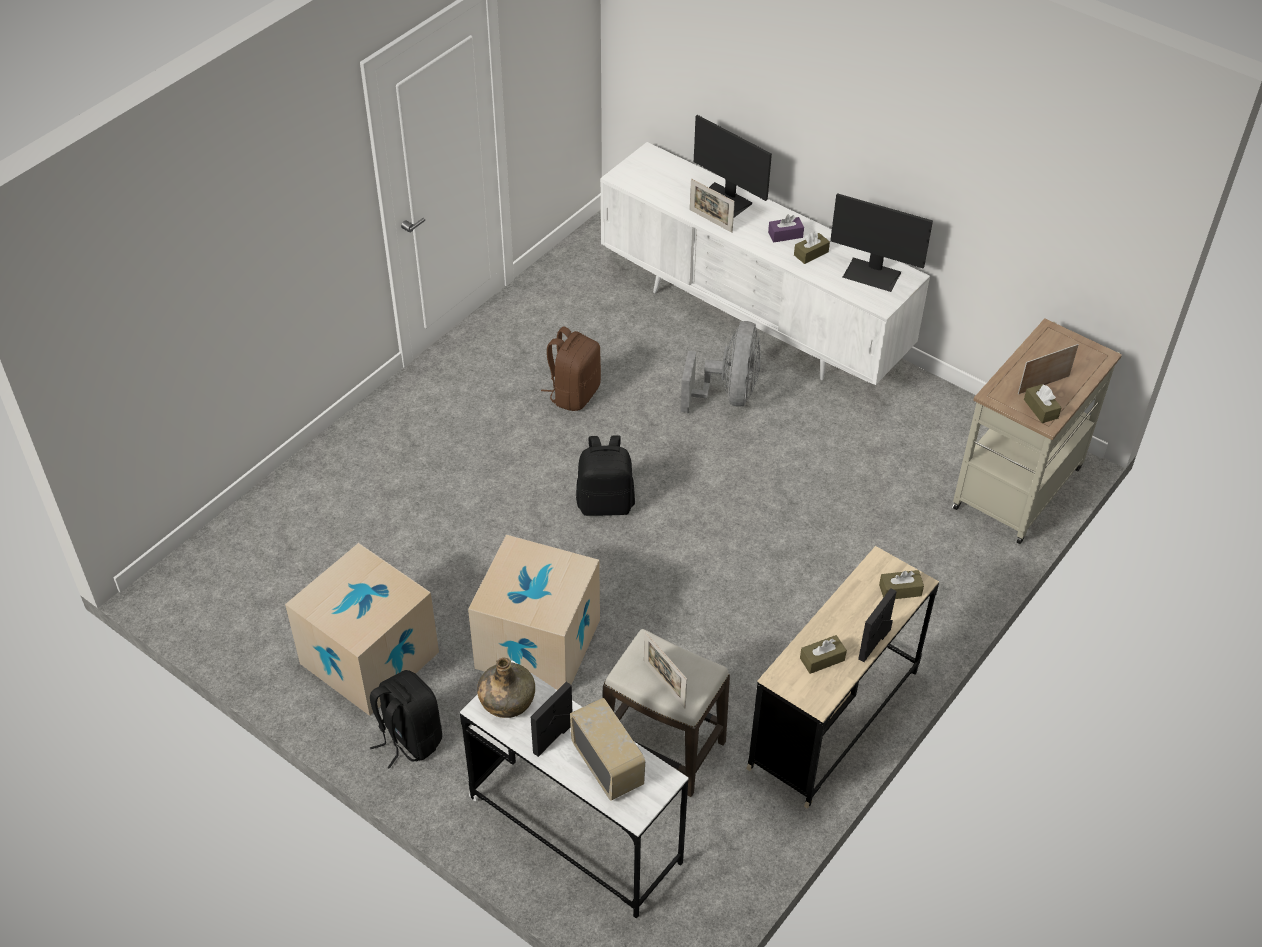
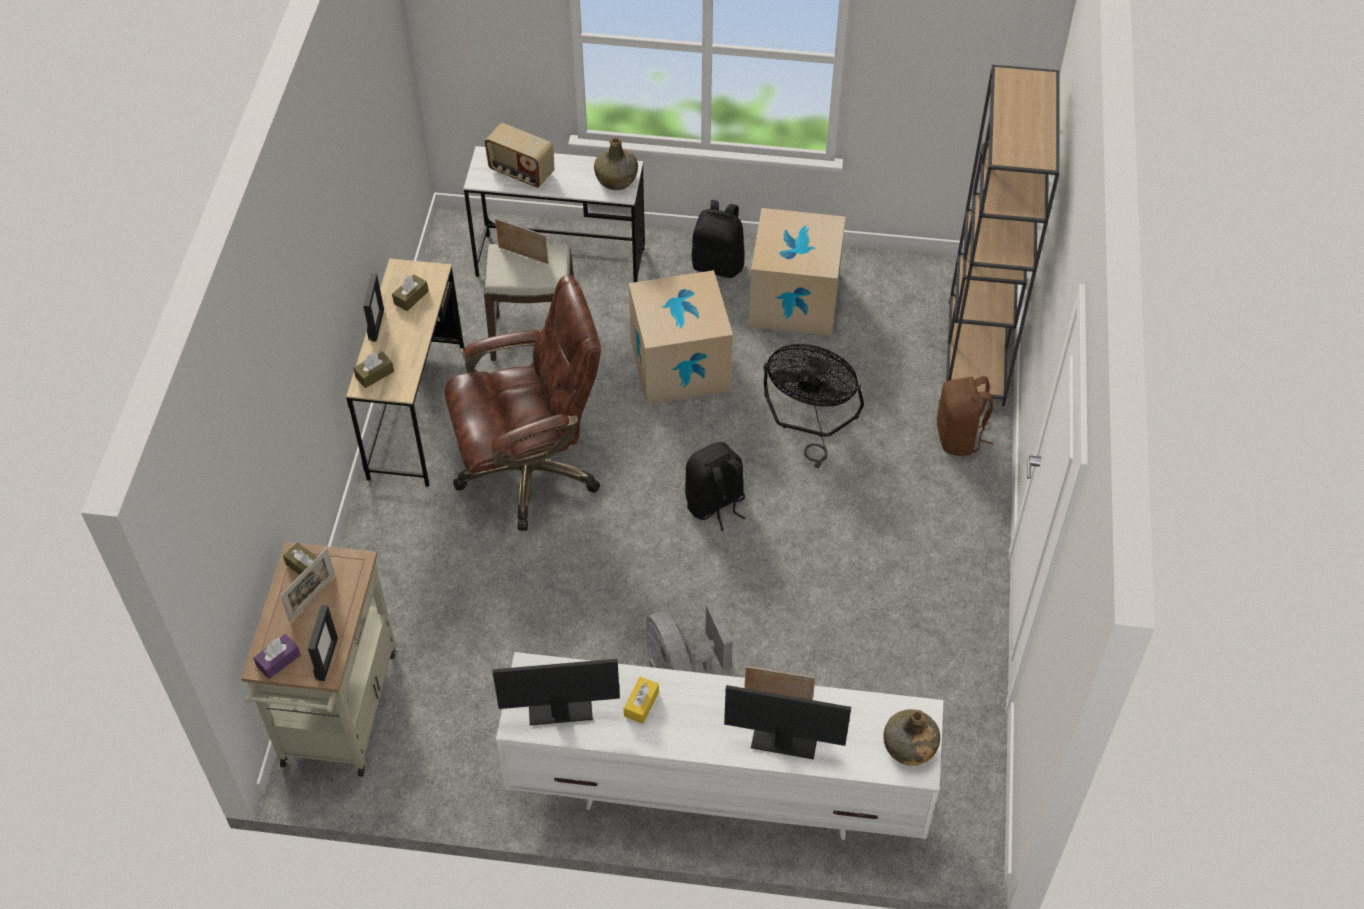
camera: 150 degrees right, 5 degrees up
(260, 522) = (976, 353): none -> bookcase
(465, 533) = (809, 421): none -> black fan
(554, 738) = (568, 172): picture frame -> picture frame (326, 658)
(574, 393) = (830, 601): brown backpack -> brown backpack (959, 437)
(646, 165) = (909, 747): none -> green bottle
(753, 609) = (529, 470): none -> brown office chair
(785, 235) = (685, 718): purple tissue box -> purple tissue box (278, 660)
(811, 253) = (641, 704): brown tissue box -> yellow tissue box

